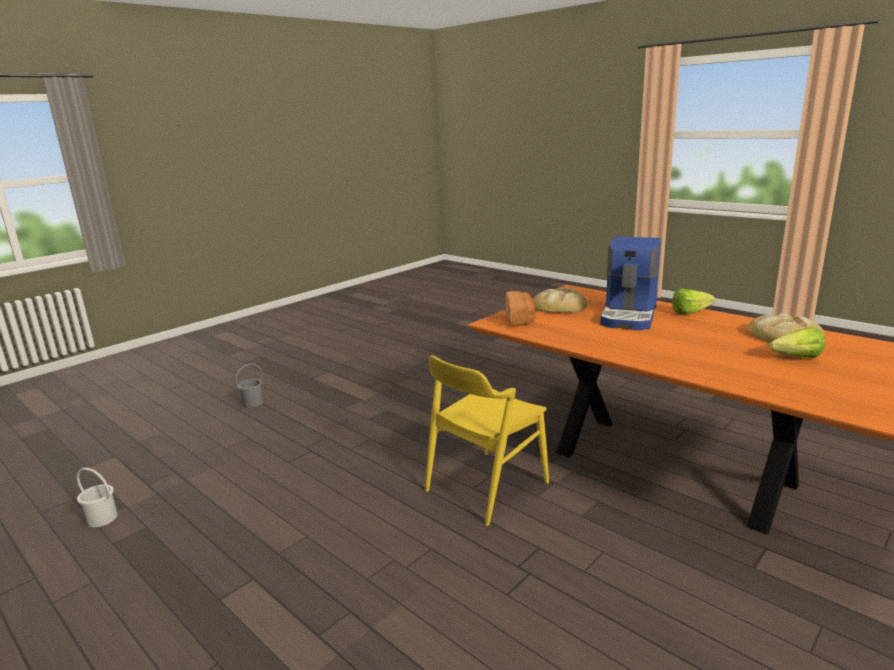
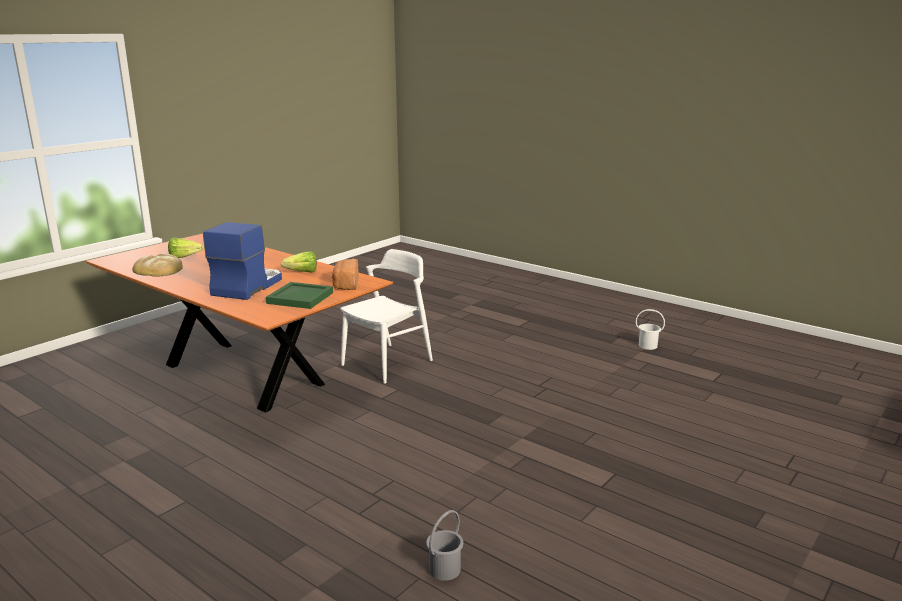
camera: 175 degrees right, 0 degrees up
(252, 403) = (653, 434): grey bucket -> grey bucket (445, 569)
(486, 486) = (388, 363): yellow chair -> white chair
(559, 306) = (300, 297): bread -> green tray
(693, 313) = (189, 288): lettuce -> lettuce (299, 272)

